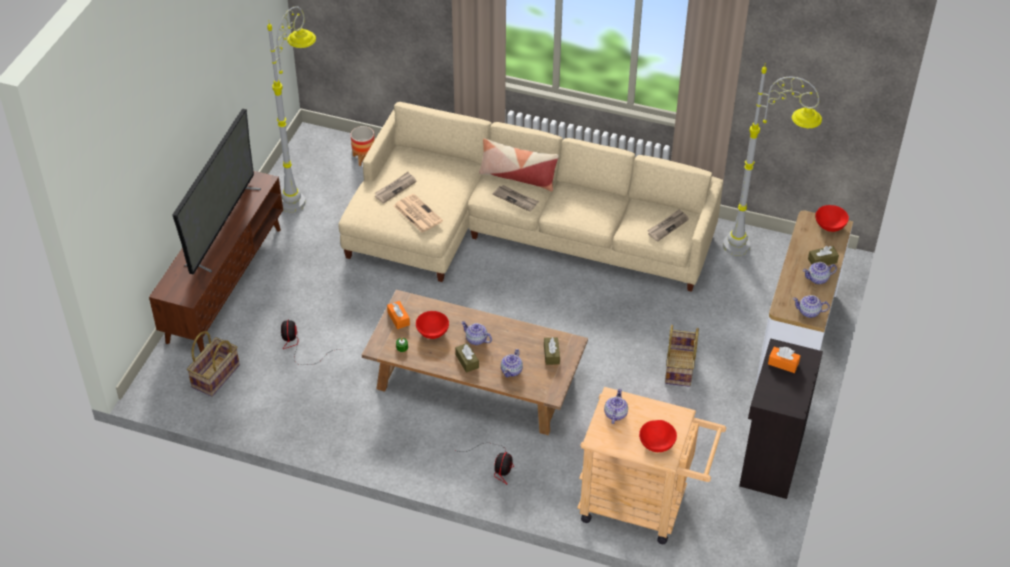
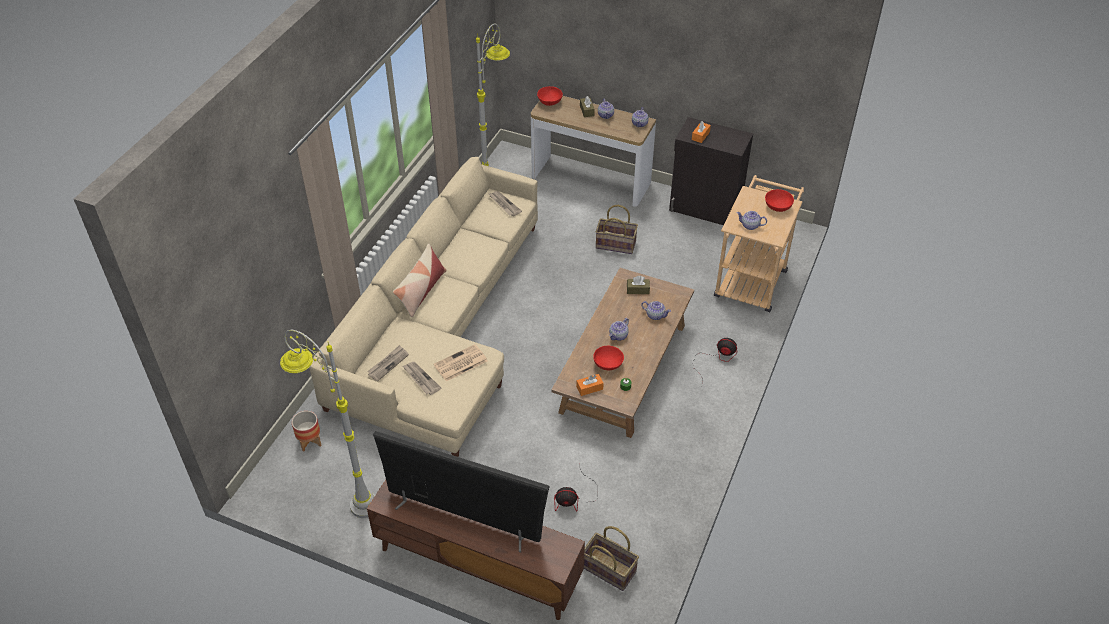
camera: 85 degrees left, 0 degrees up
(467, 361) = (643, 343): brown tissue box -> none
(516, 199) = (452, 294): newspaper -> newspaper (388, 364)

